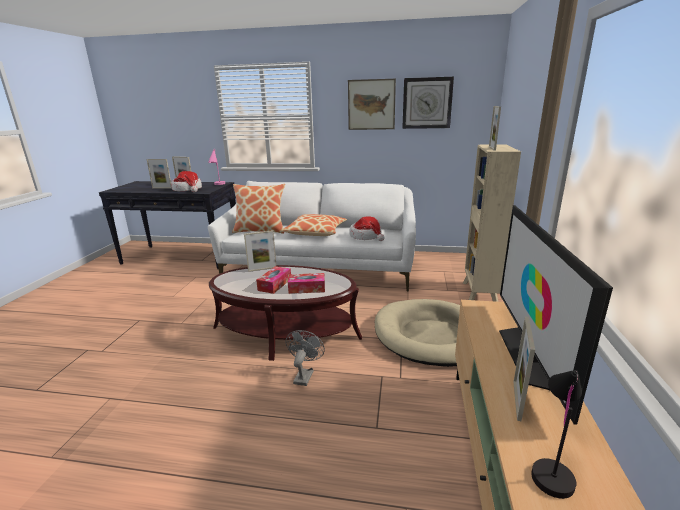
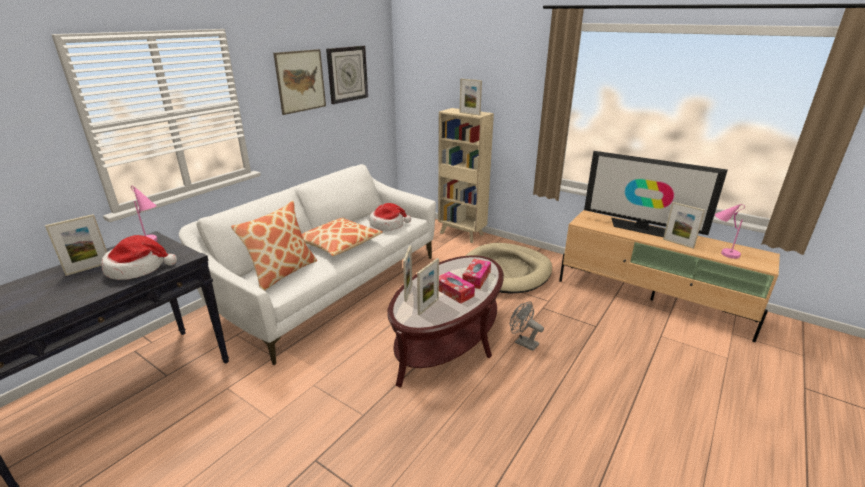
camera: 65 degrees left, 5 degrees up
(162, 188) = (68, 291): picture frame -> picture frame (428, 306)
(551, 465) = (722, 252): black table lamp -> pink table lamp

